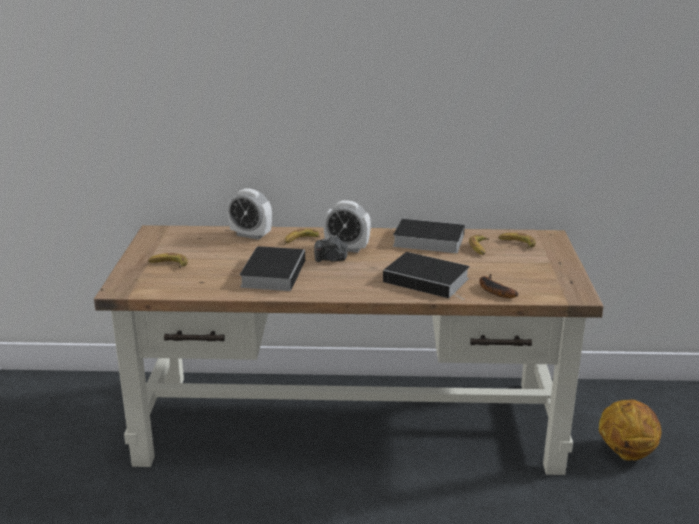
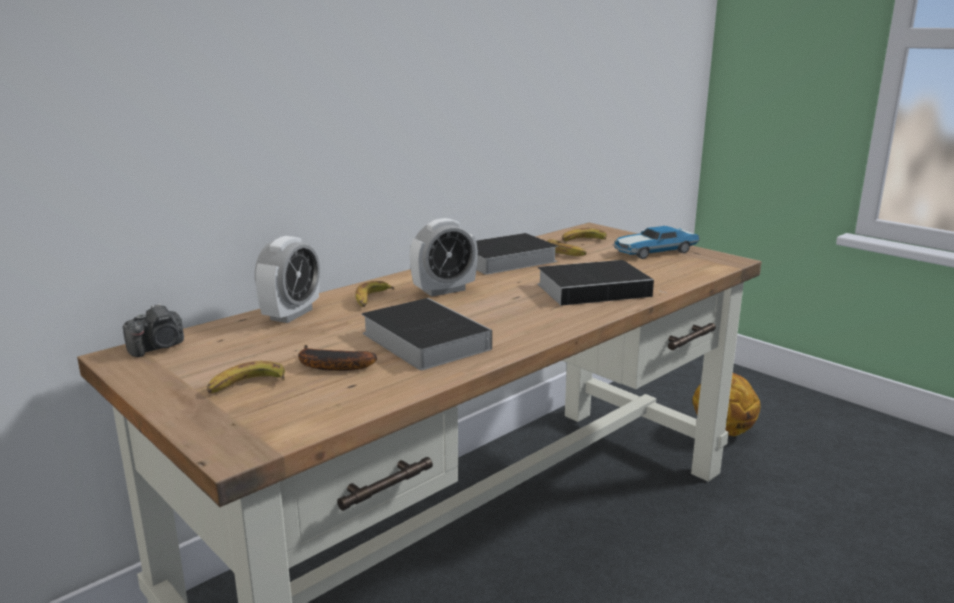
camera: 45 degrees left, 5 degrees down
(250, 235) = (291, 314): alarm clock -> alarm clock turned 45 degrees counterclockwise
(331, 259) = (454, 305): camera -> camera (159, 347)
(493, 290) = (665, 278): banana -> banana (329, 366)
(541, 269) = (653, 252): none -> toy car

